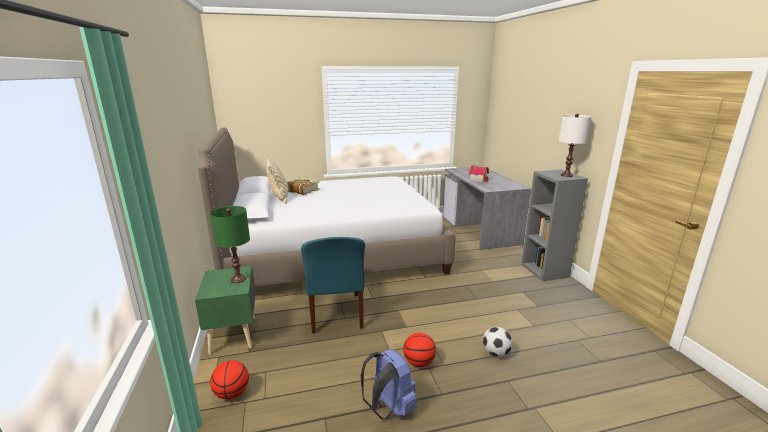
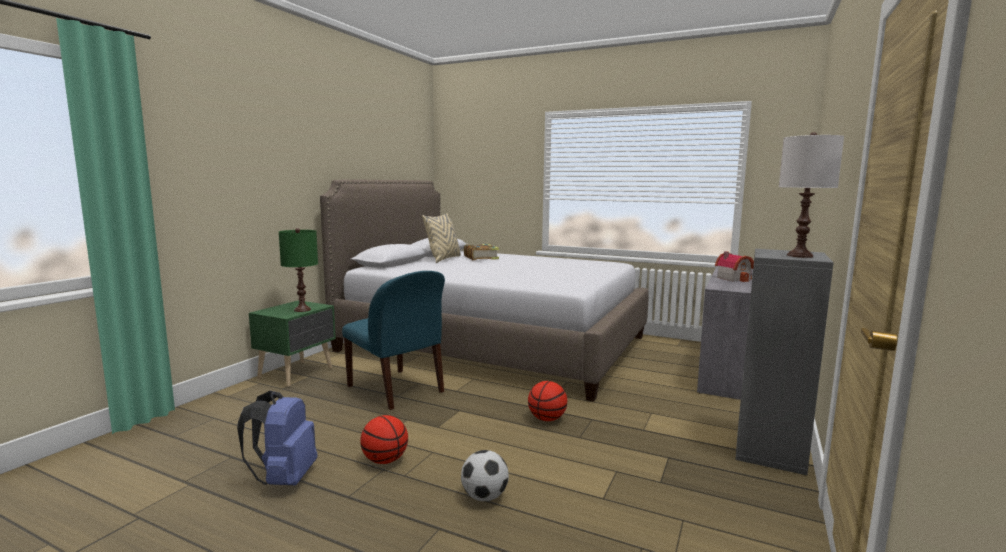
camera: 40 degrees right, 10 degrees down
(232, 393) = (219, 409): basketball -> basketball (547, 419)
(336, 314) = (396, 390): blue chair -> blue chair turned 75 degrees counterclockwise

